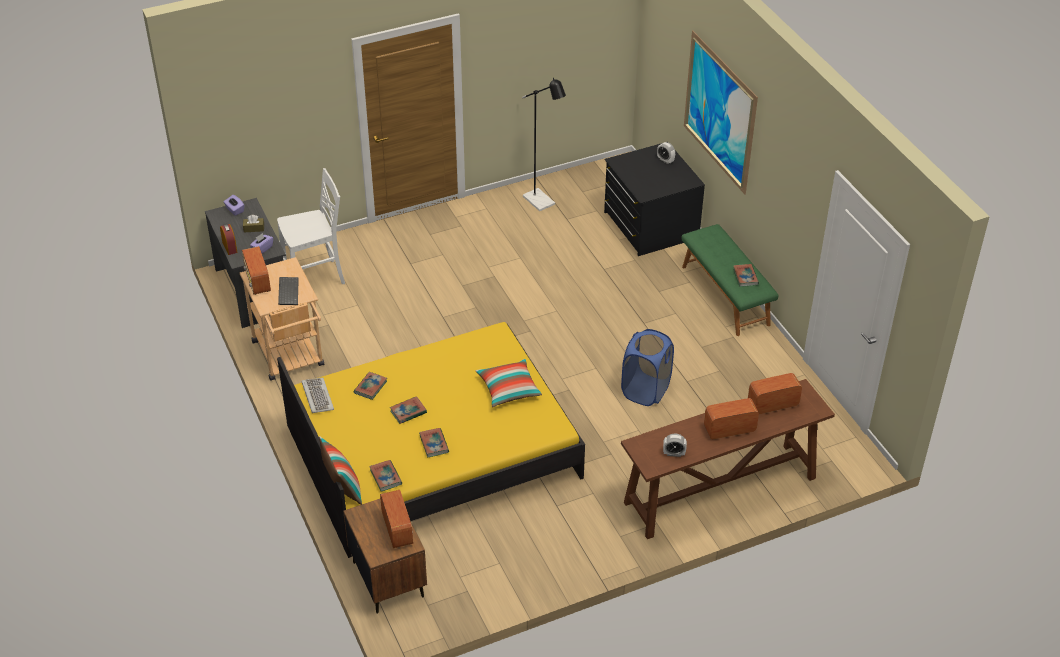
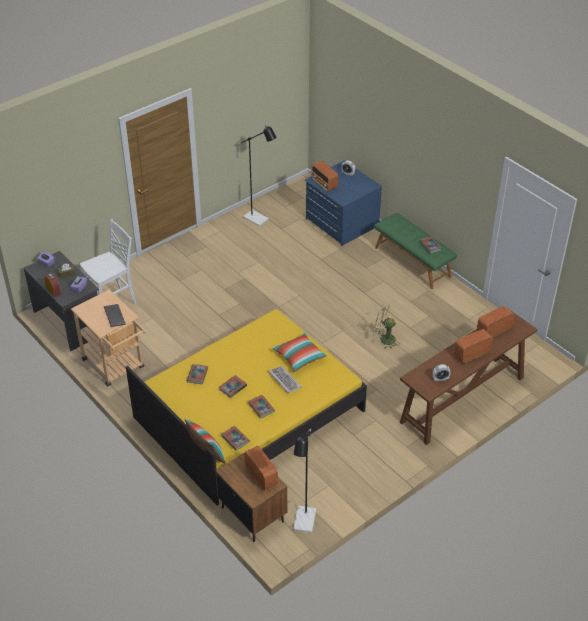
camera: 15 degrees left, 0 degrees up
(258, 282) = (88, 313): radio -> radio (324, 184)
(317, 397) = (160, 390): keyboard -> keyboard (284, 380)
(448, 606) = (304, 524): none -> black floor lamp
(645, 390) = (384, 339): blue laundry basket -> green fan
(649, 225) = (341, 222): black dresser -> blue dresser
(719, 112) = (391, 131): picture -> none

